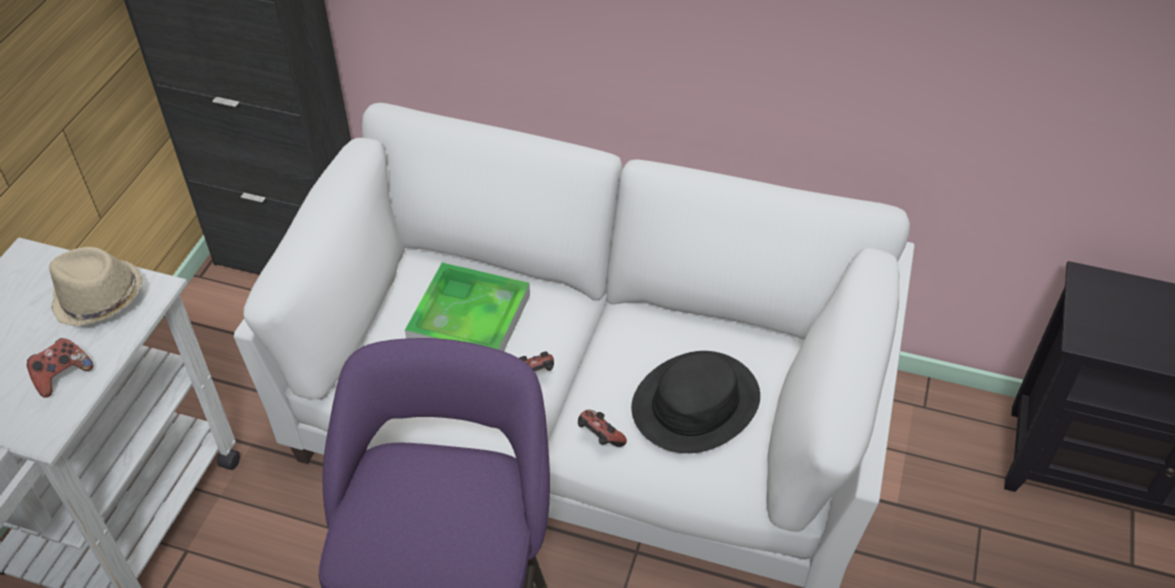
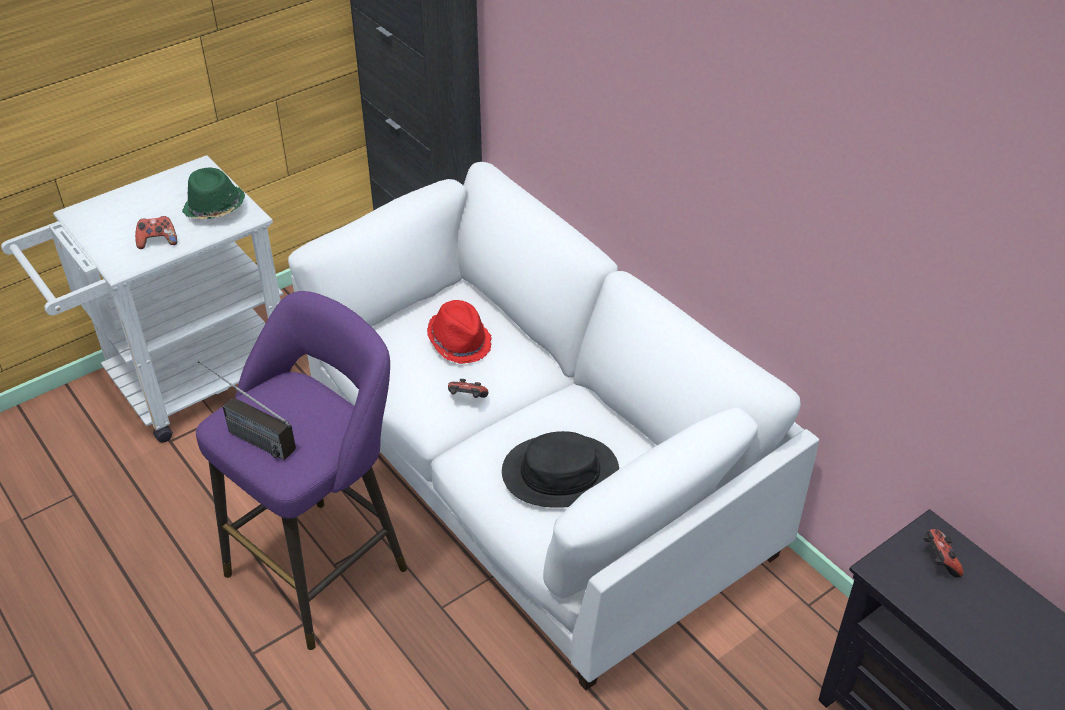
camera: 35 degrees right, 5 degrees down
(99, 299) = (214, 209): beige hat -> green hat
(397, 552) = (245, 434): none -> radio
(469, 318) = (460, 342): tray -> red hat
(599, 438) = (475, 460): game controller -> game controller (938, 561)

